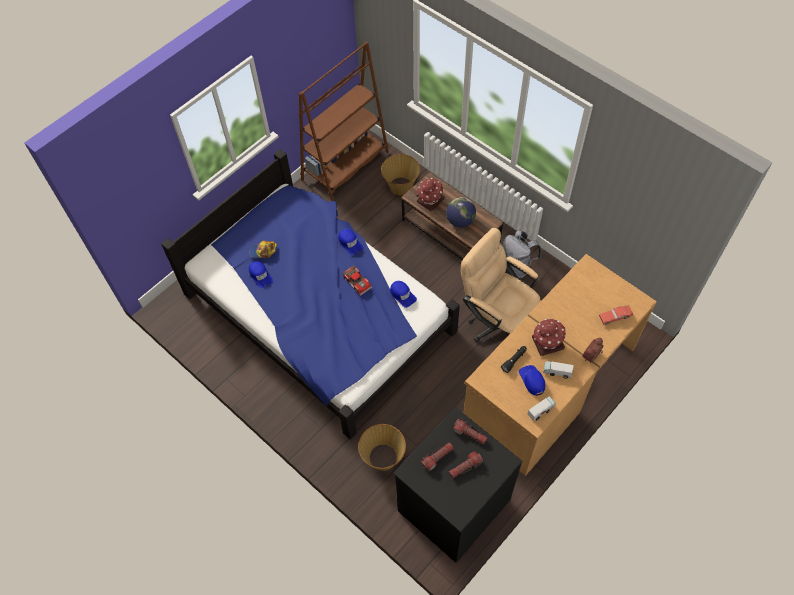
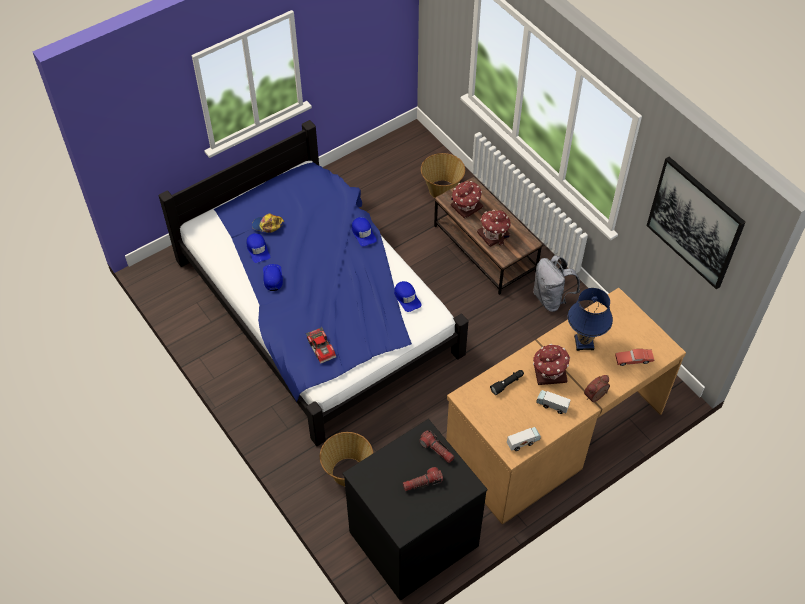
camera: 10 degrees right, 5 degrees down
(345, 166) = (386, 158): brown bookcase -> none
(358, 282) = (361, 275): toy car -> toy car (322, 347)
(437, 457) = (394, 467): flashlight -> none
(460, 221) = (494, 234): globe -> toy house
(497, 320) = (513, 352): beige office chair -> none
(532, 380) = (521, 409): blue cap -> blue cap (272, 278)
(569, 310) = (583, 343): none -> blue table lamp
(652, 190) = (694, 222): none -> picture

